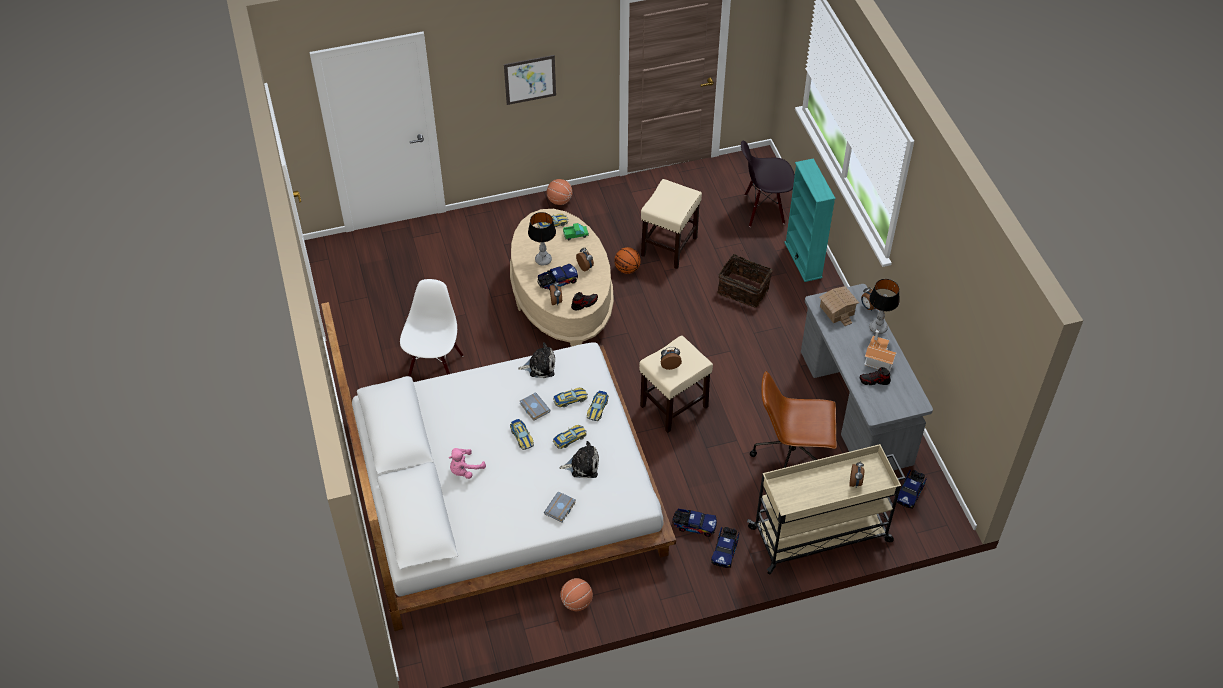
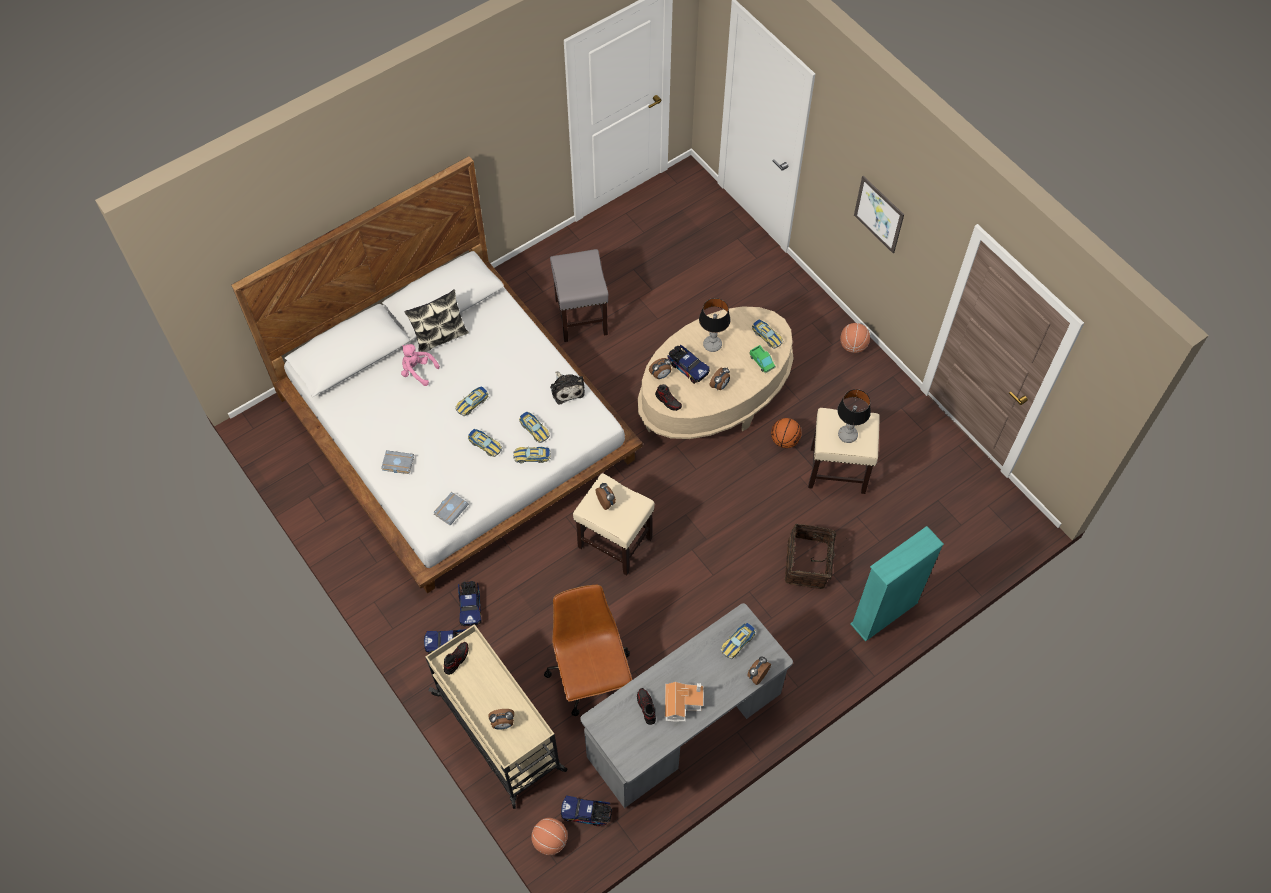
camera: 70 degrees right, 10 degrees up
(435, 366) = (581, 317): white chair -> grey stool
(435, 444) = (440, 337): none -> pillow
(533, 408) = (512, 401): grey book -> grey book (451, 509)
(576, 602) = (349, 530): basketball -> basketball (550, 840)
(582, 466) = (456, 466): plush toy -> none
(763, 210) = (943, 550): black chair -> none
(786, 500) = (456, 659): none -> shoe
(837, 310) = (737, 642): toy house -> toy car
(878, 328) = (729, 693): table lamp -> table lamp (848, 435)

